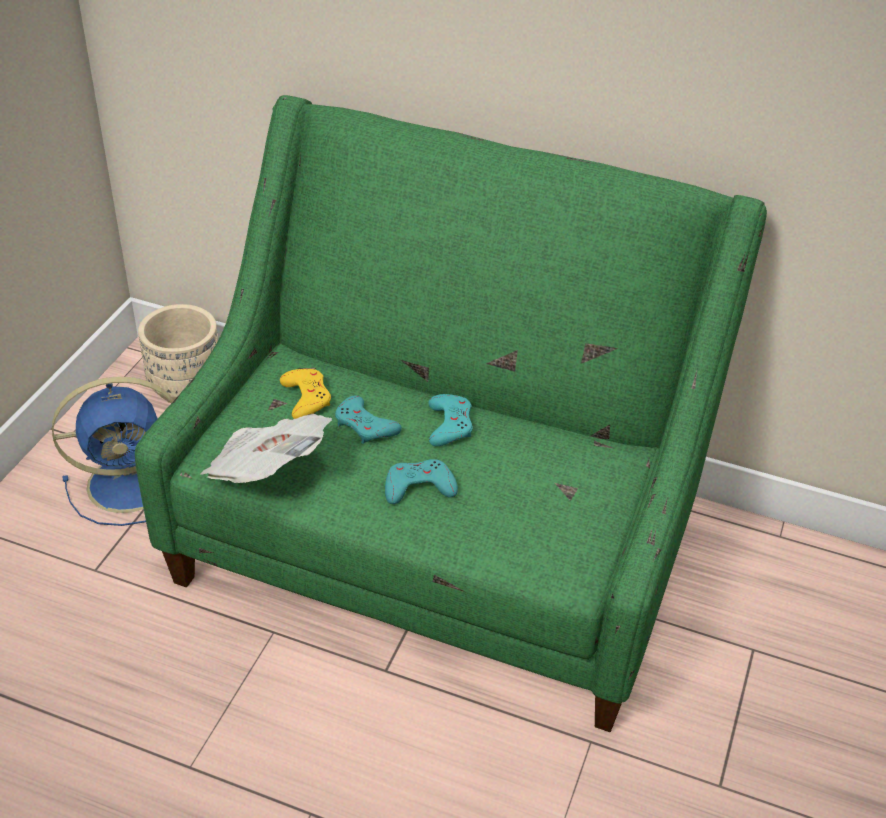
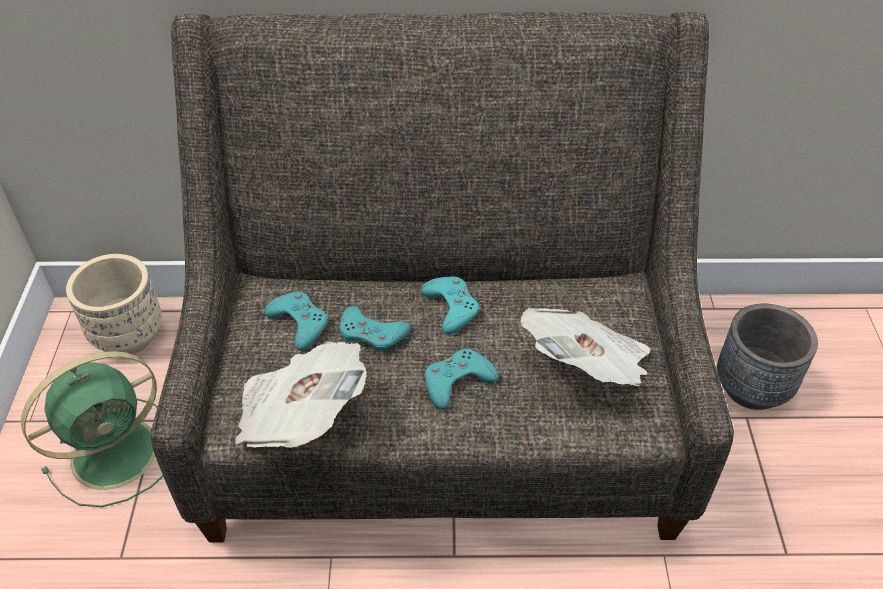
camera: 20 degrees left, 5 degrees up
(132, 483) = (118, 451): blue fan -> green fan
(306, 398) = (299, 323): yellow game controller -> turquoise game controller
(437, 547) = (441, 416): green sofa -> grey sofa
(547, 512) = (587, 367): none -> newspaper
(775, 623) = (751, 387): none -> grey planter

